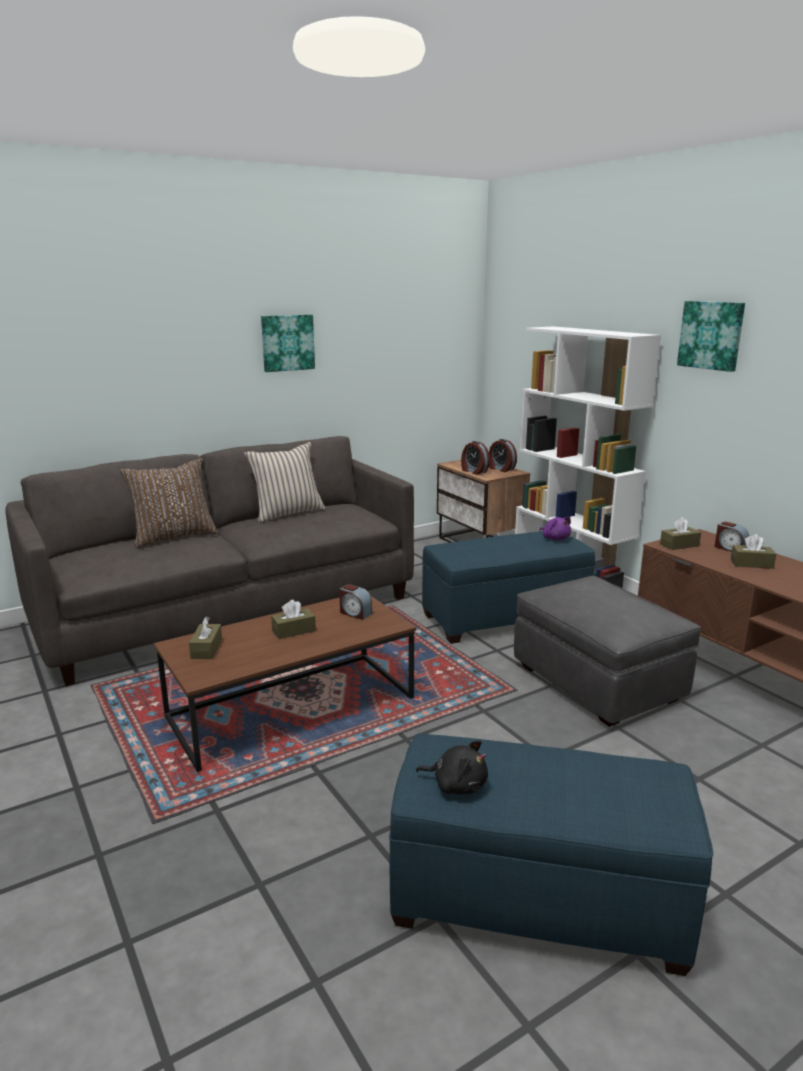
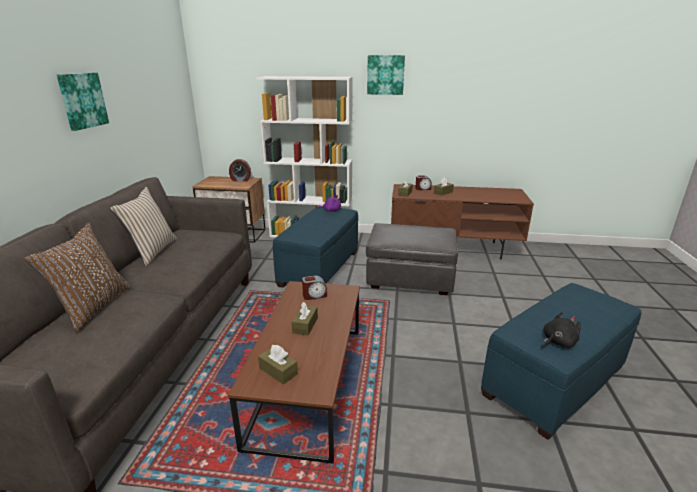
camera: 50 degrees left, 5 degrees up
(474, 471) = (228, 185): alarm clock -> none

